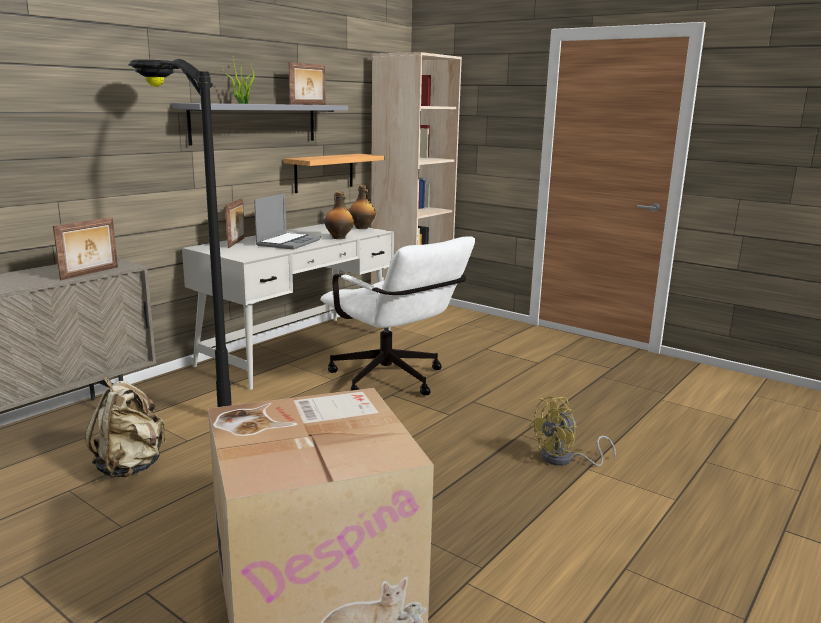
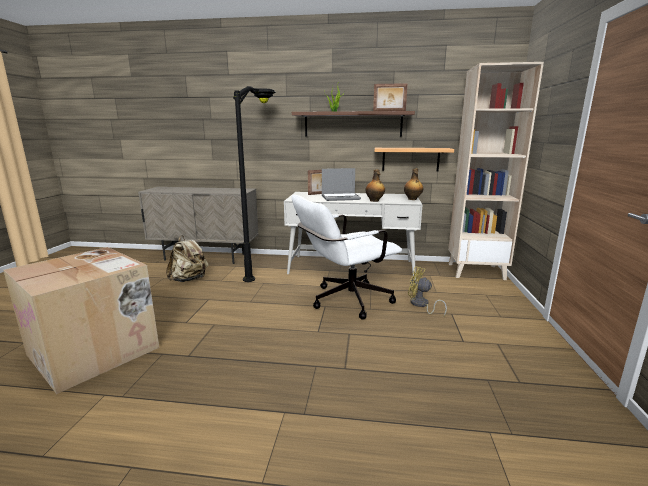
camera: 60 degrees right, 0 degrees up
(90, 273) = (221, 192): picture frame -> none
(255, 123) = (353, 124): grey shelf -> brown shelf
(393, 381) = (344, 301): white office chair -> white office chair turned 45 degrees clockwise
(564, 459) = (291, 396): yellow fan -> yellow fan (421, 305)

